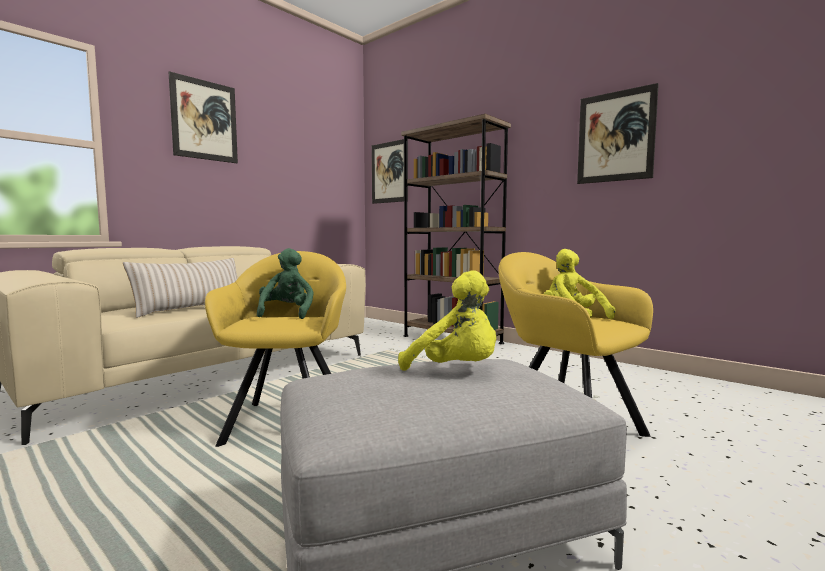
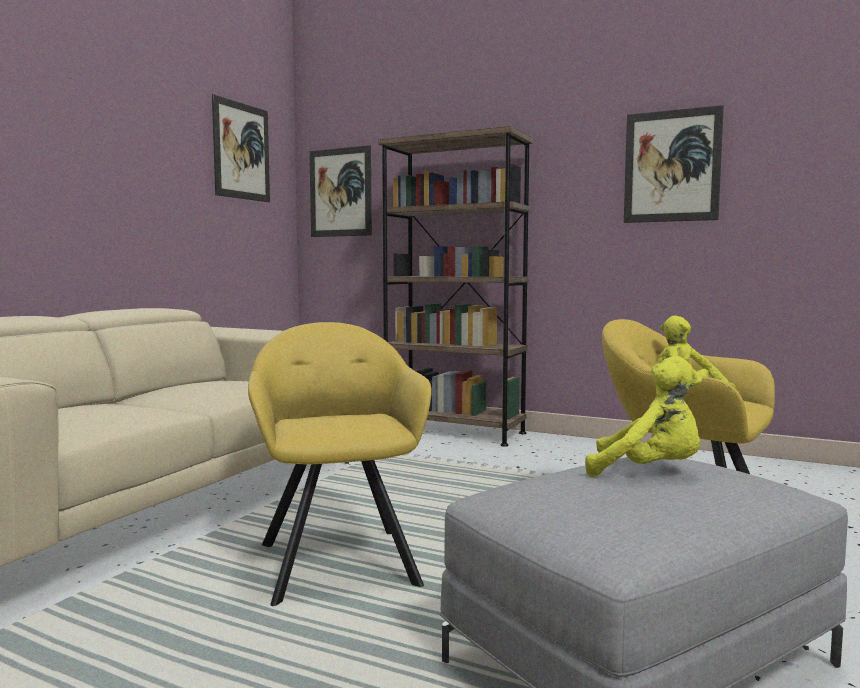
camera: 15 degrees left, 0 degrees up
(191, 309) = (140, 411): beige pillow -> none
(204, 120) = (85, 109): picture -> picture (241, 151)
(287, 314) = (332, 412): green plush toy -> none

